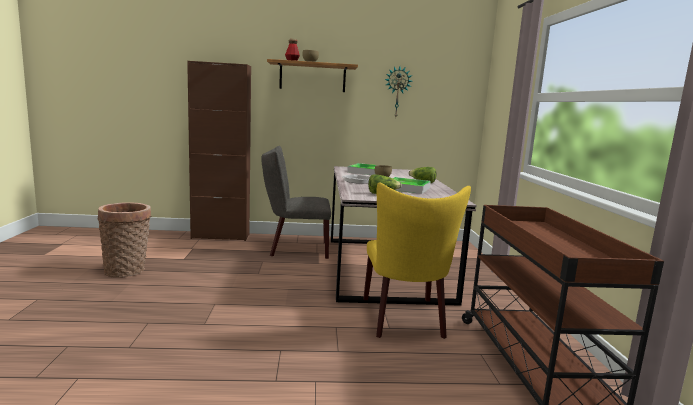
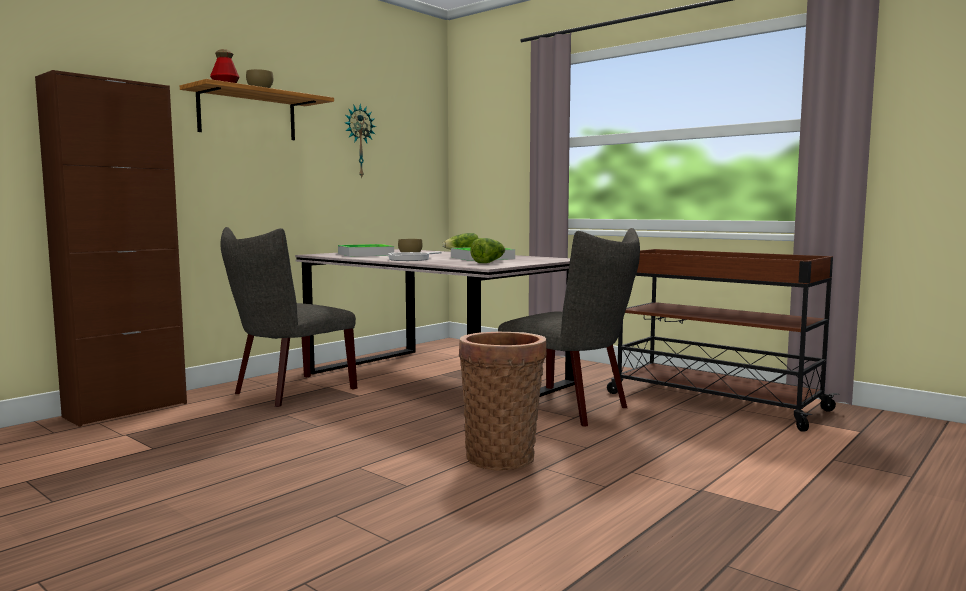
camera: 45 degrees left, 5 degrees down
(127, 270) = (97, 490): basket -> basket (502, 456)
(405, 321) = (571, 408): yellow chair -> grey chair

